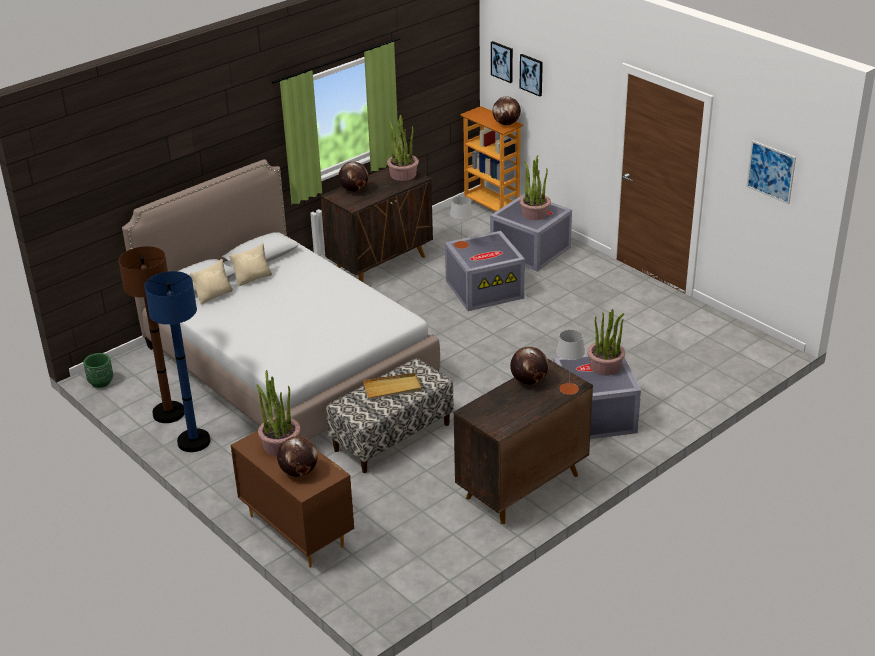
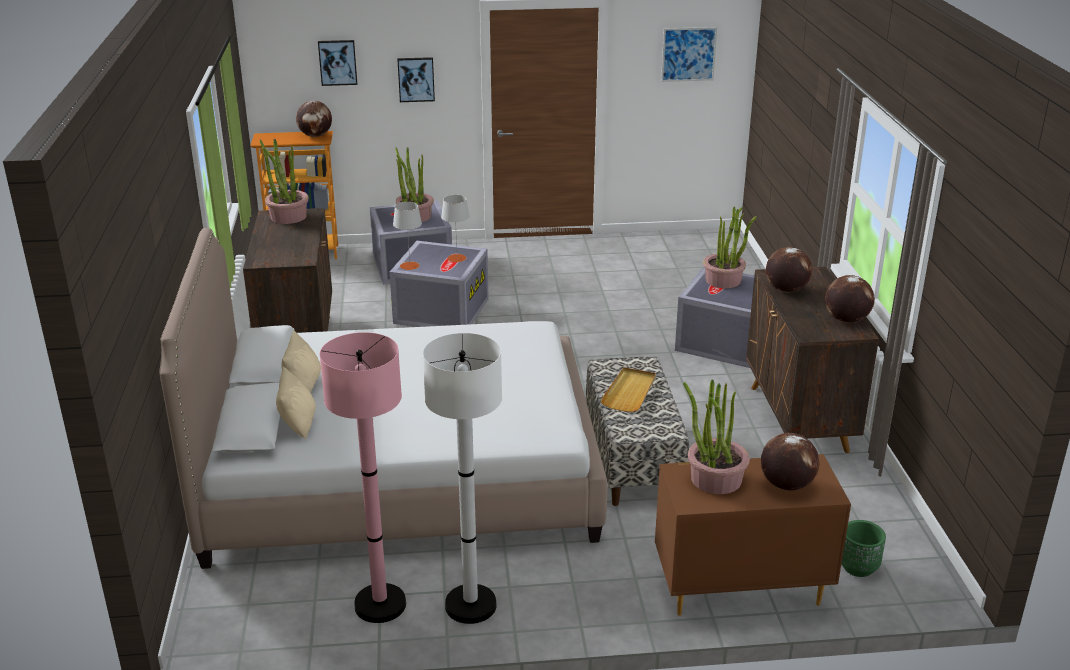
camera: 55 degrees left, 5 degrees down
(101, 382) = (221, 642): green planter -> green planter (858, 567)
(168, 413) = (380, 605): brown floor lamp -> pink floor lamp
(194, 441) = (470, 605): blue floor lamp -> white floor lamp
(354, 190) = (269, 249): globe -> globe (846, 320)
(502, 61) = (285, 62): picture -> picture (416, 79)
(568, 389) = (821, 278): grey table lamp -> grey table lamp (456, 258)

